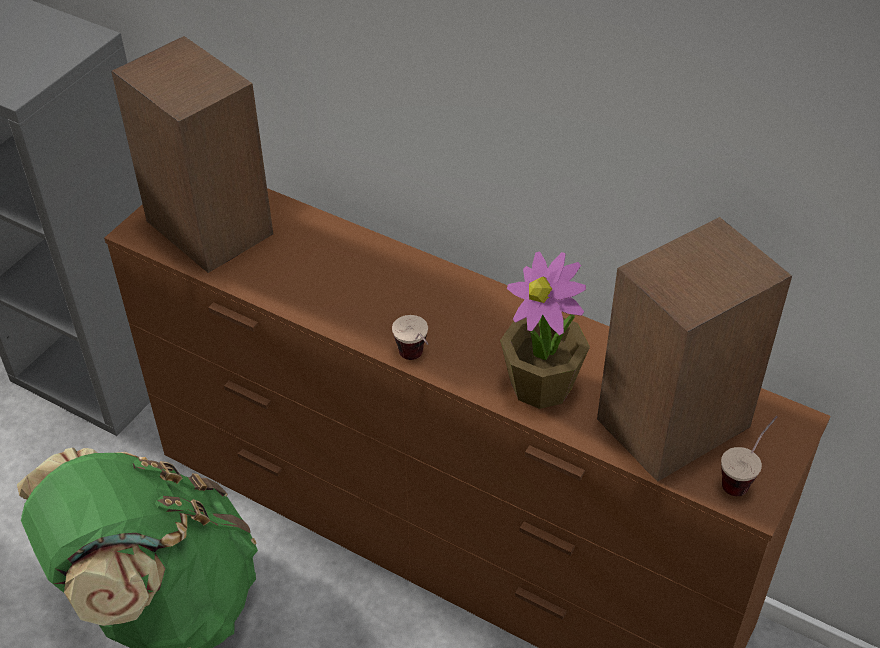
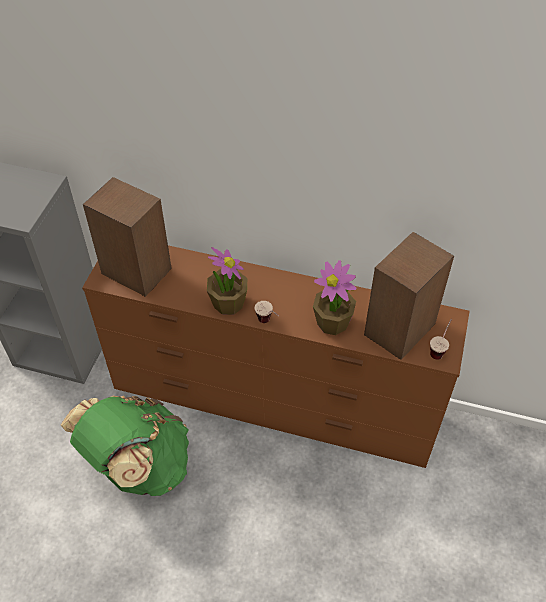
camera: 15 degrees left, 5 degrees up
(354, 312) = (228, 303): none -> potted plant

